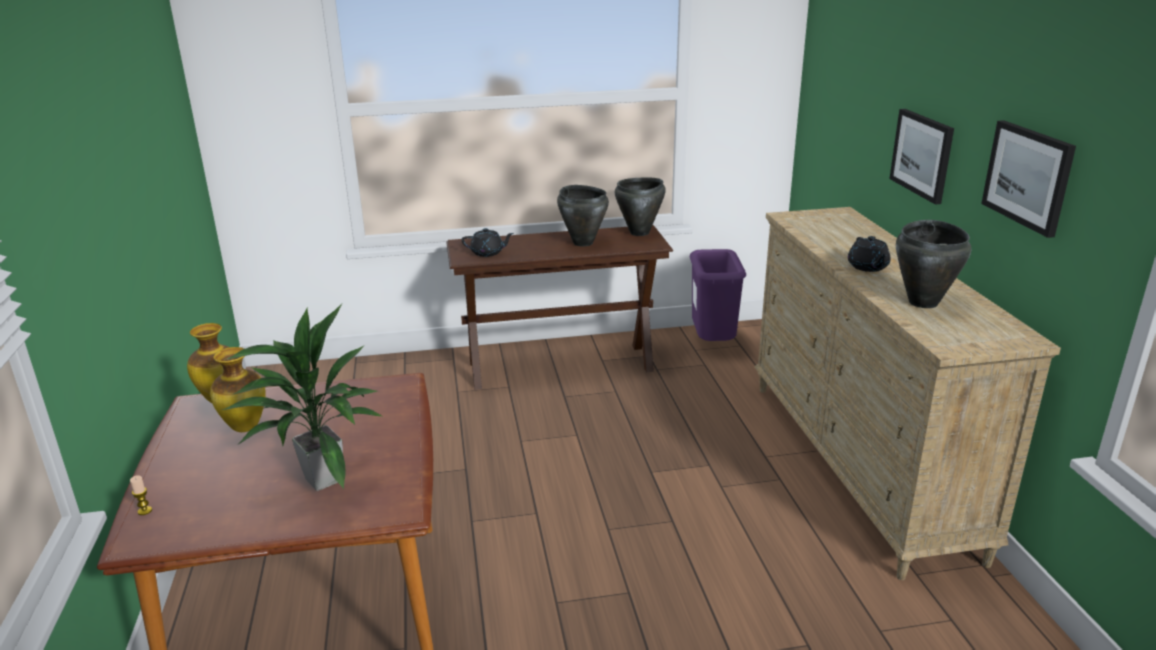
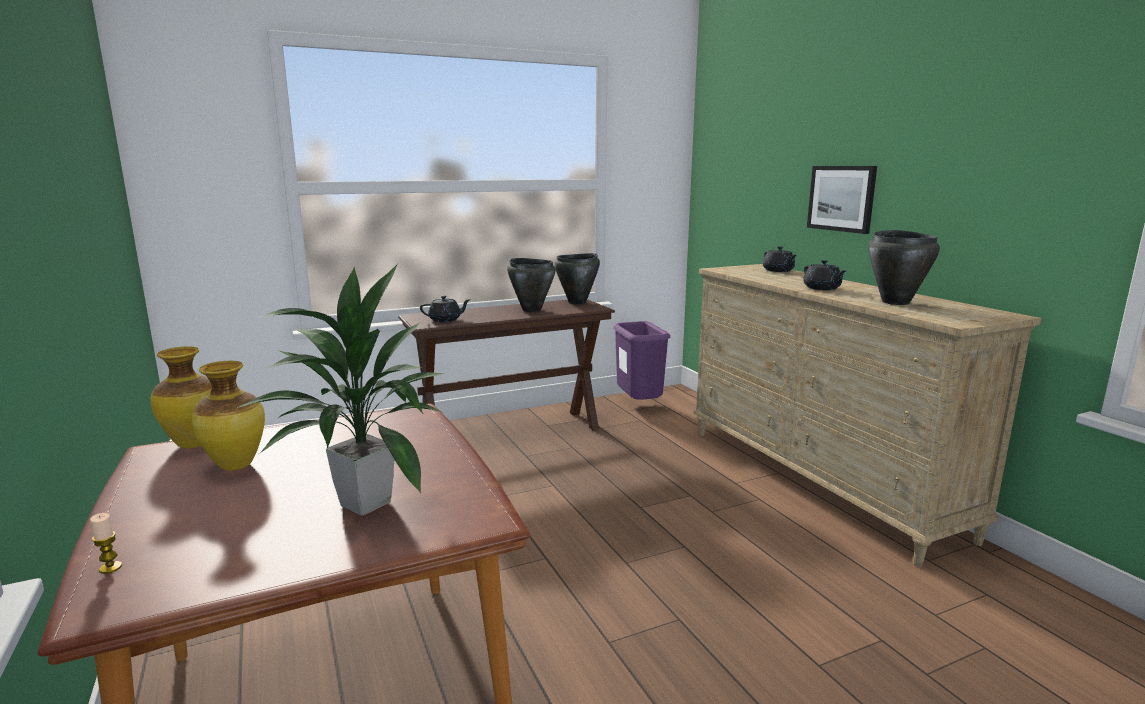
camera: 15 degrees left, 10 degrees down
(854, 224) = (778, 271): none -> black teapot
(1028, 176) = (973, 181): picture -> none

